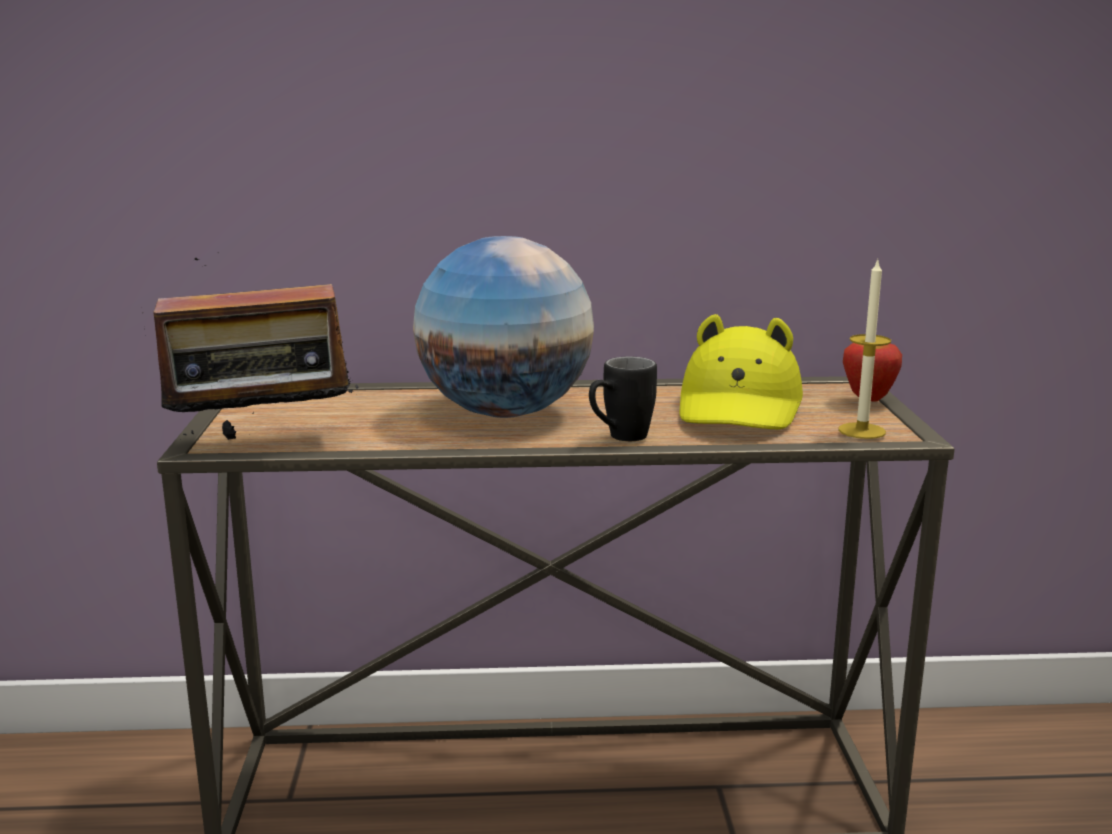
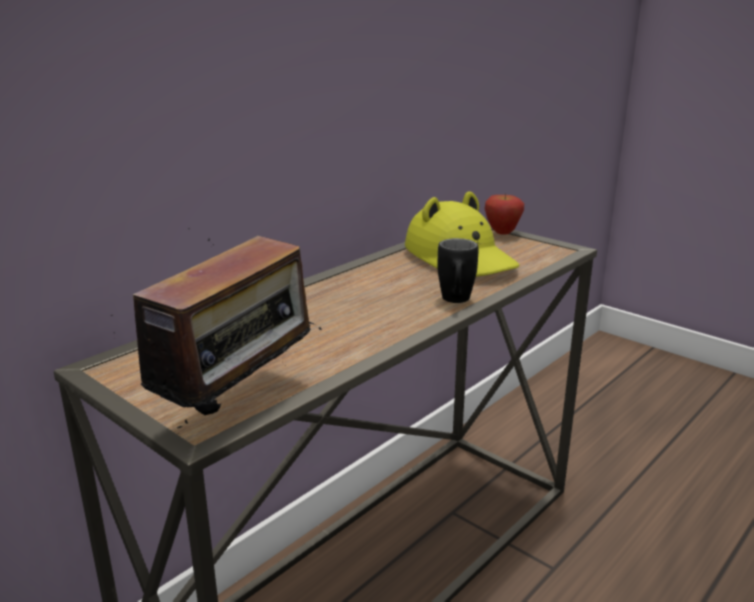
camera: 45 degrees left, 5 degrees up
(504, 413) = (343, 309): globe -> none
(862, 431) = (545, 253): candle -> none

